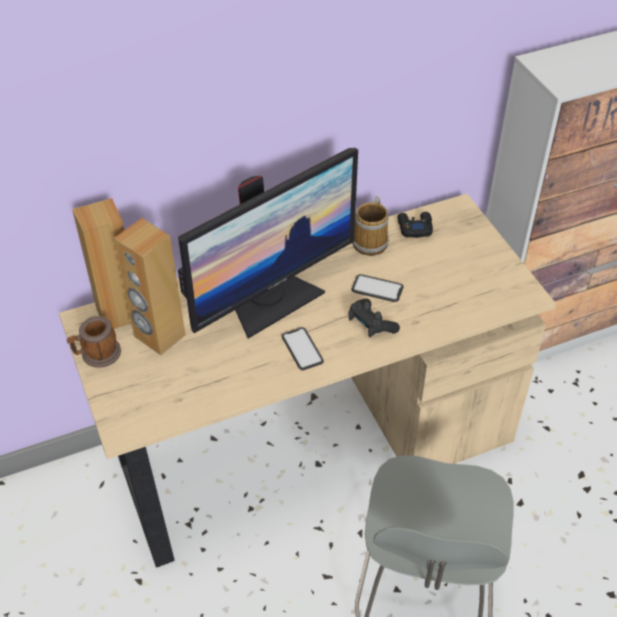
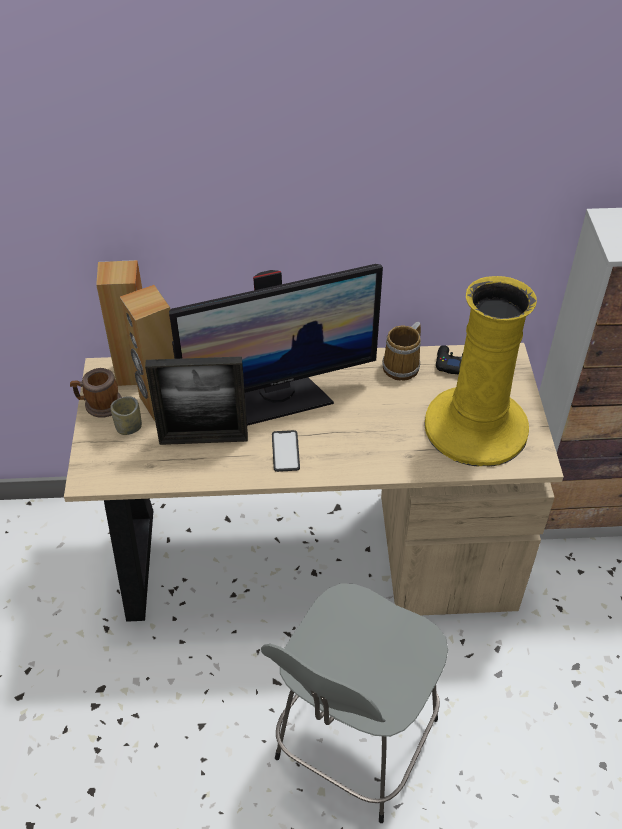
camera: 20 degrees right, 0 degrees up
(138, 368) = (129, 427): none -> cup
(218, 360) = (203, 439): none -> picture frame
(371, 324) = (363, 446): black game controller -> none
(377, 289) = (386, 413): phone -> none
(462, 280) = (476, 428): none -> yellow vase

